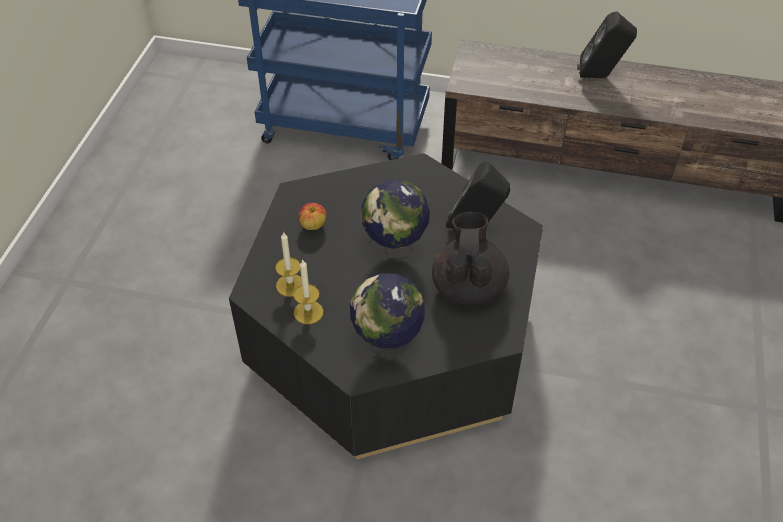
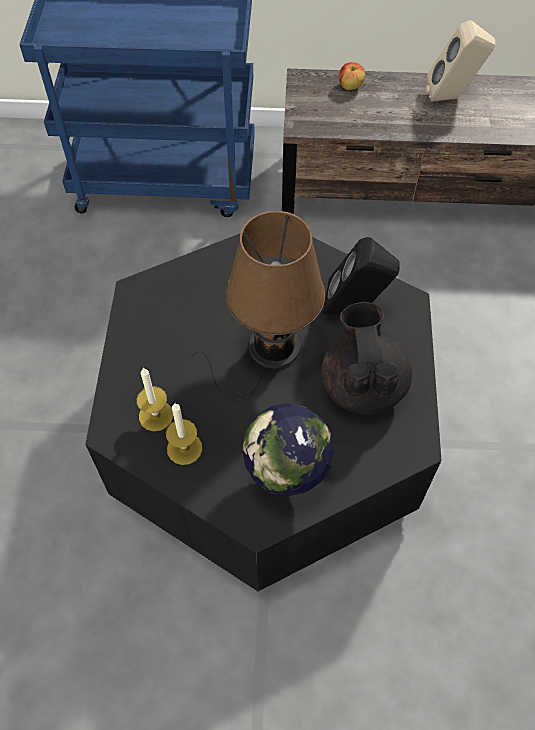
camera: 10 degrees left, 10 degrees up
(313, 225) = (167, 332): apple -> apple (350, 86)
(395, 250) = (269, 350): globe -> brown table lamp
(600, 77) = (451, 97): black speaker -> beige speaker

